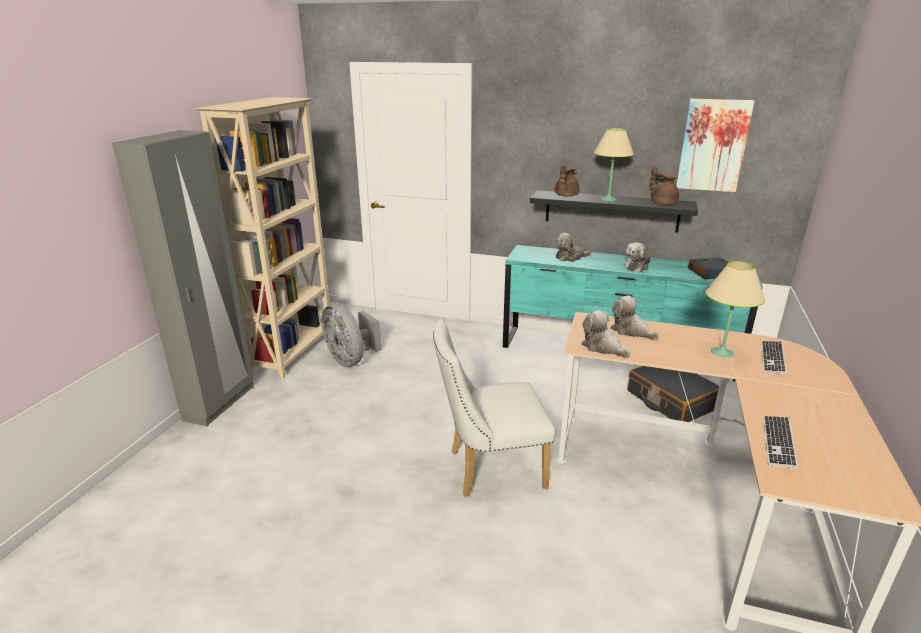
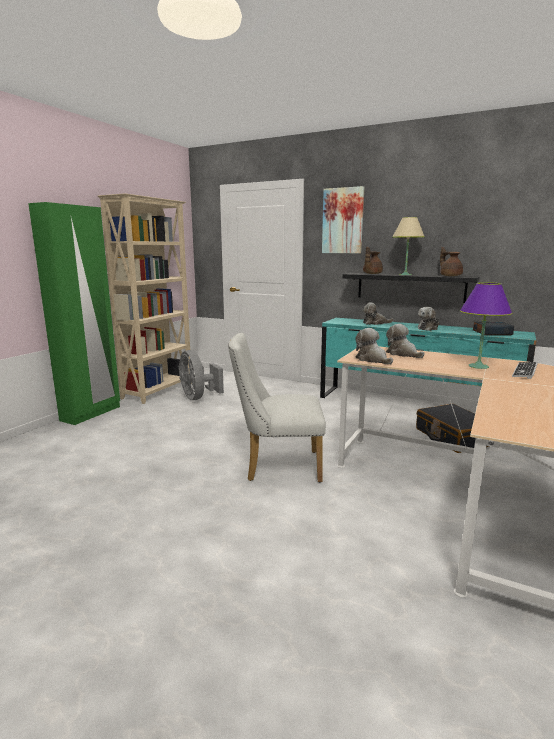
camera: 10 degrees right, 10 degrees down
(220, 403) = (91, 413): grey wardrobe -> green wardrobe
(713, 145) = (491, 228): picture -> picture (343, 221)
(721, 352) = (478, 366): beige table lamp -> purple table lamp
(778, 442) = (505, 410): keyboard -> none

